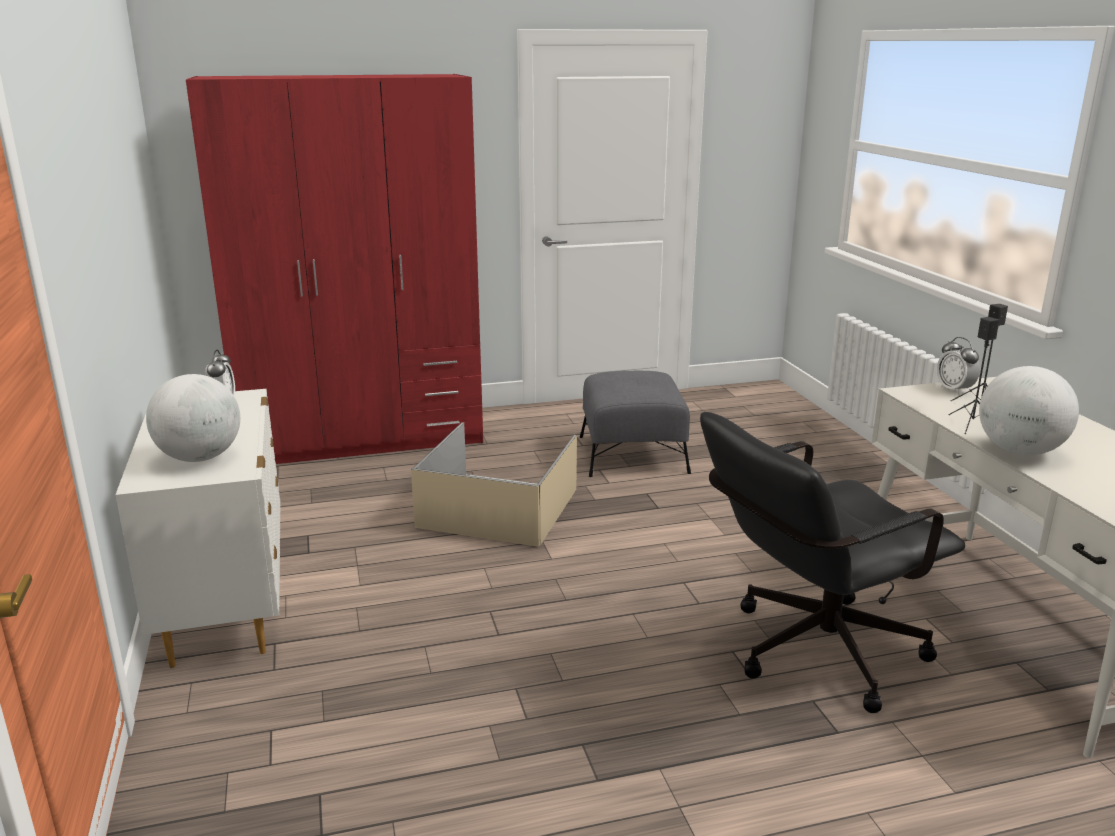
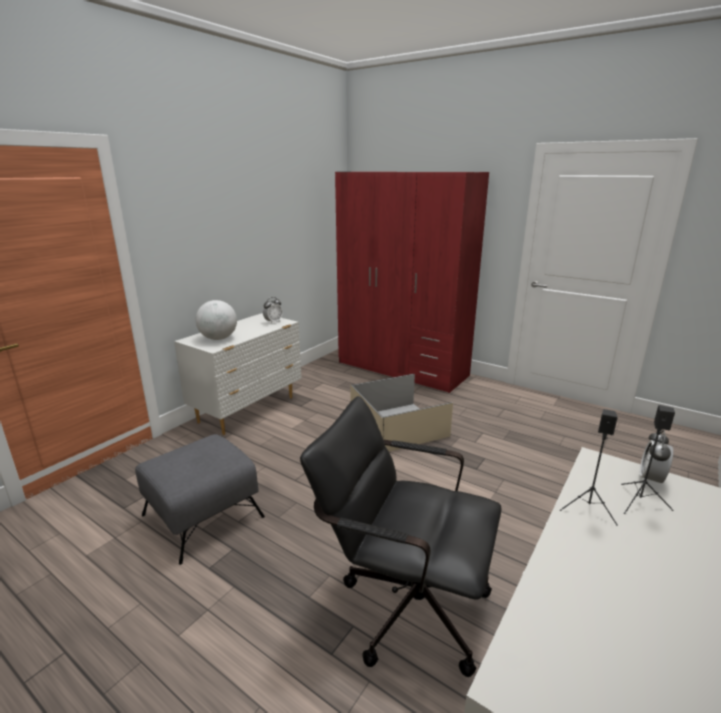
camera: 50 degrees right, 0 degrees up
(632, 455) = (516, 434): grey ottoman -> grey ottoman (202, 516)
(1019, 451) = (572, 550): globe -> none

